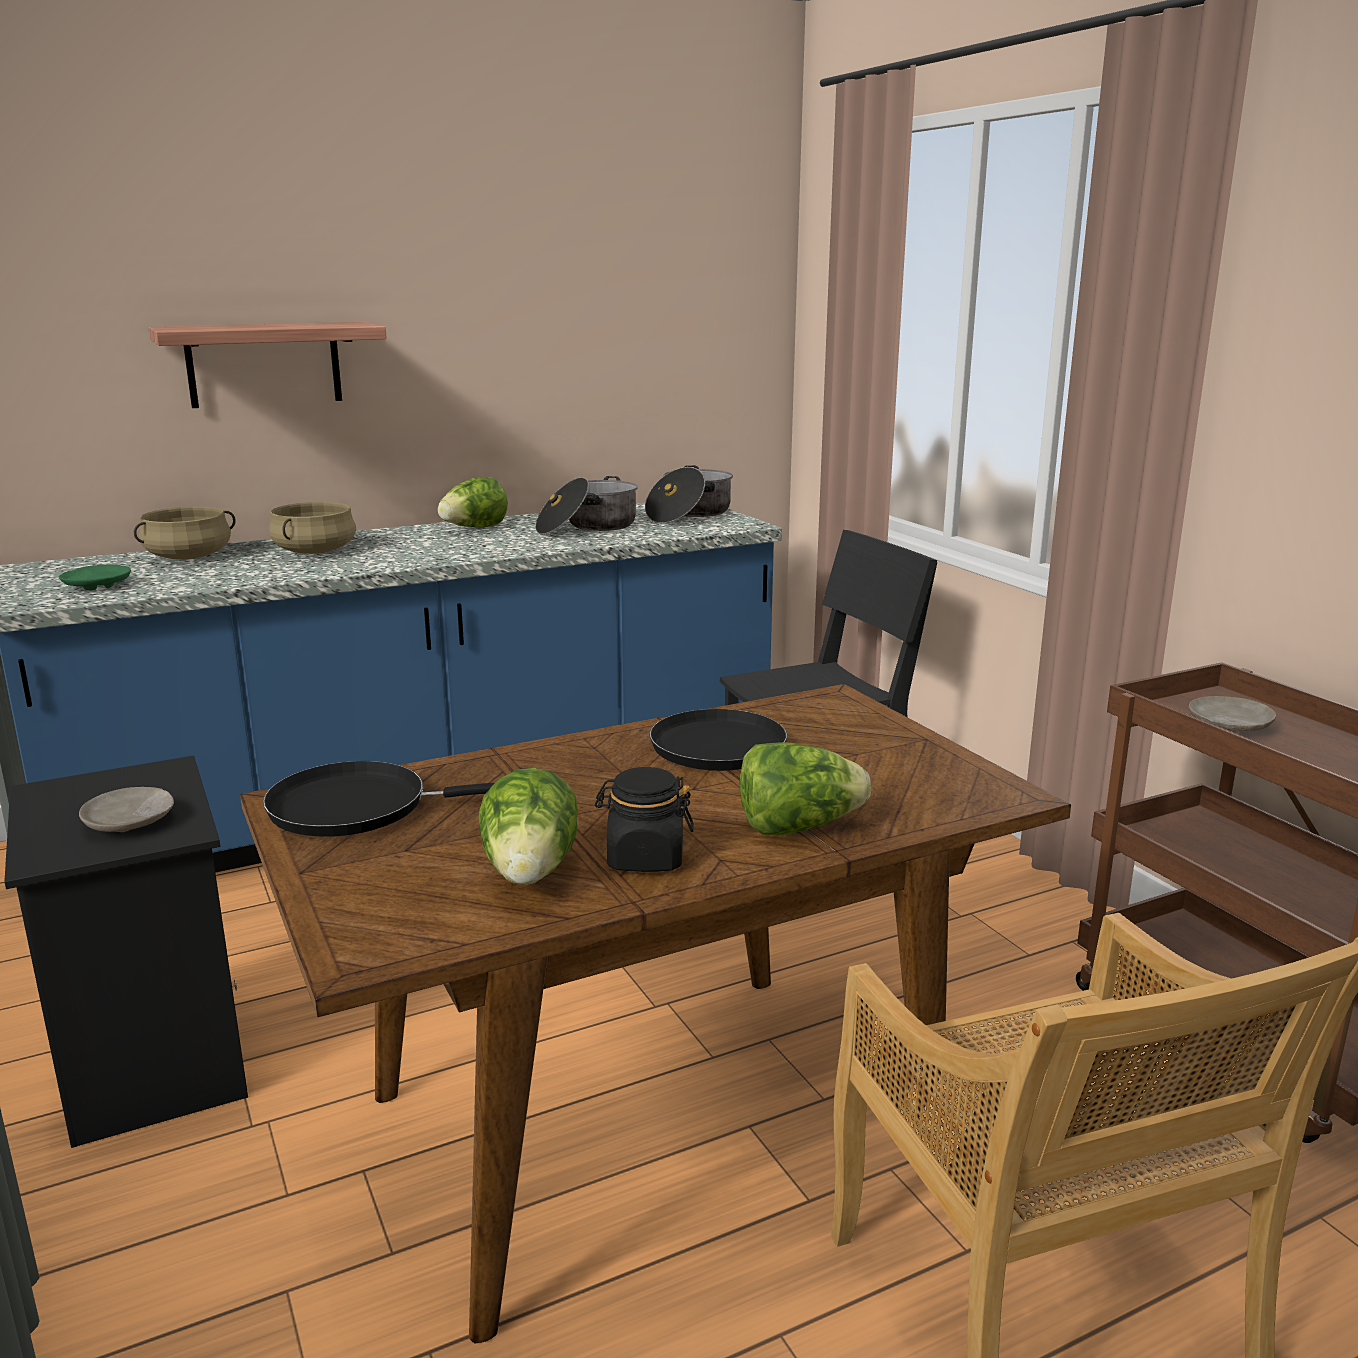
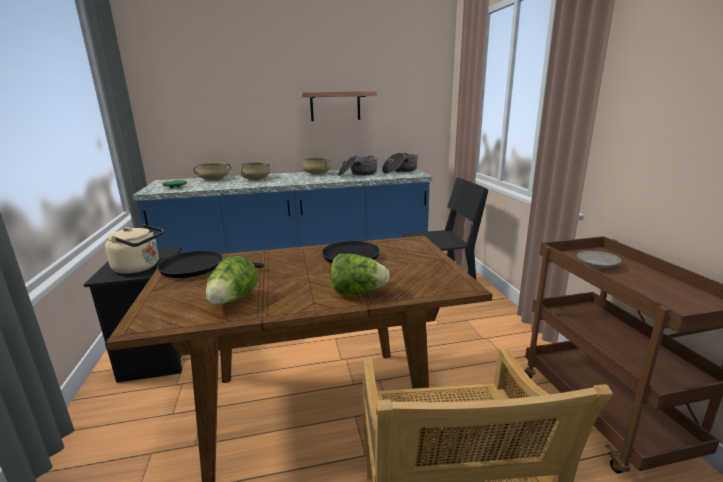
camera: 15 degrees right, 0 degrees up
(130, 823) = (140, 267): beige plate -> beige kettle
(264, 364) = (245, 112): shelf -> shelf (335, 106)
(474, 528) = (317, 173): lettuce -> beige cooking pot
(645, 858) = (283, 299): black jar -> none

